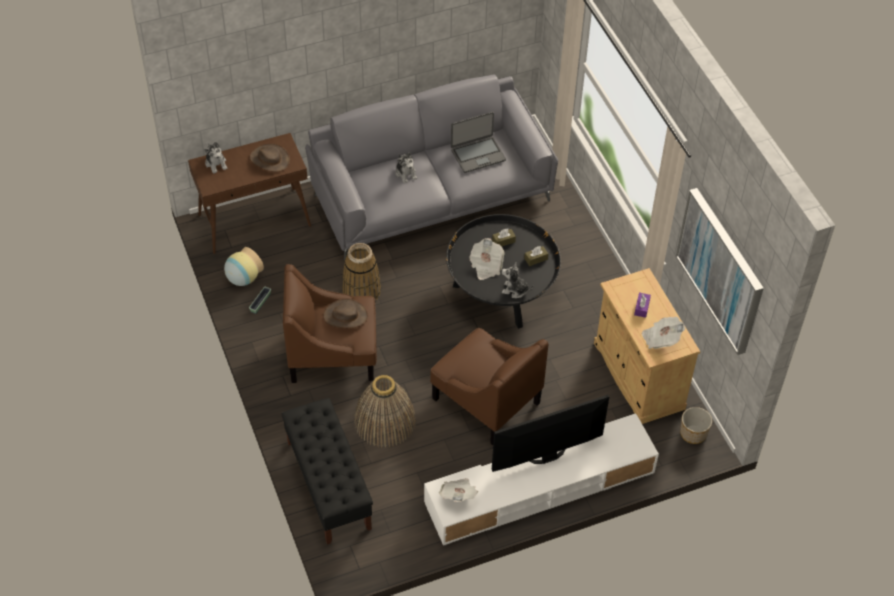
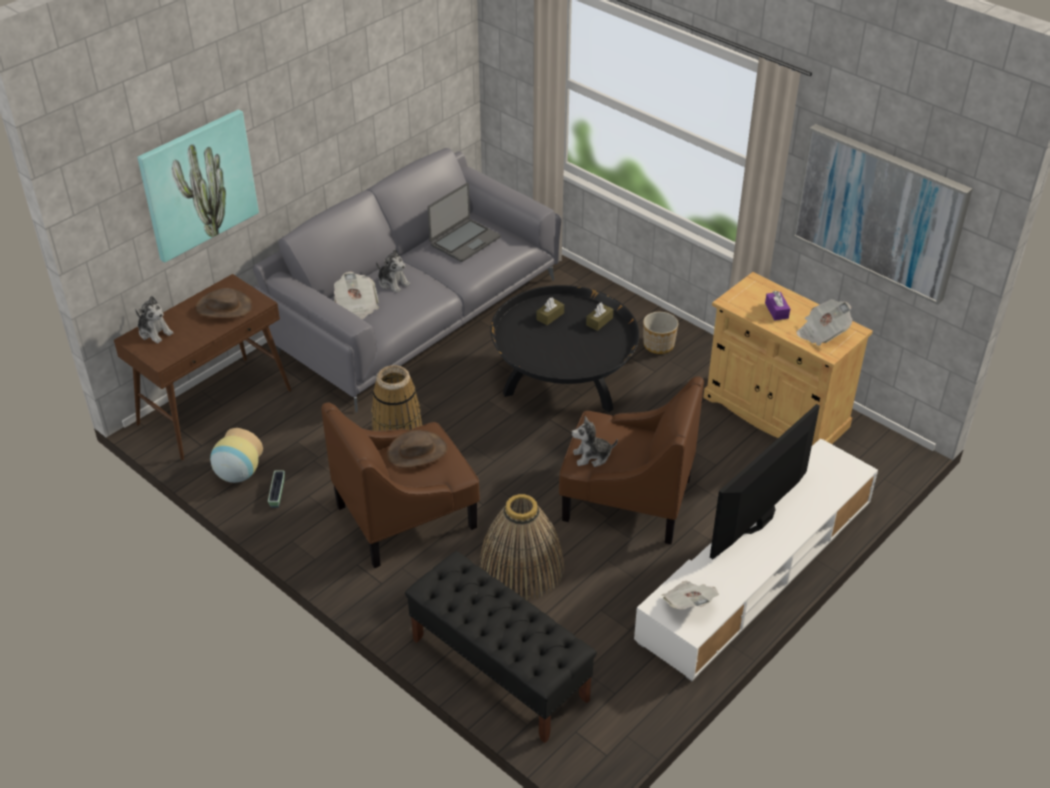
camera: 25 degrees left, 10 degrees down
(271, 72) = (198, 184): none -> picture
(486, 266) = (548, 346): newspaper -> newspaper (357, 306)
(515, 290) = (599, 359): plush toy -> plush toy (592, 456)
(693, 434) = (877, 447): planter -> planter (659, 345)

